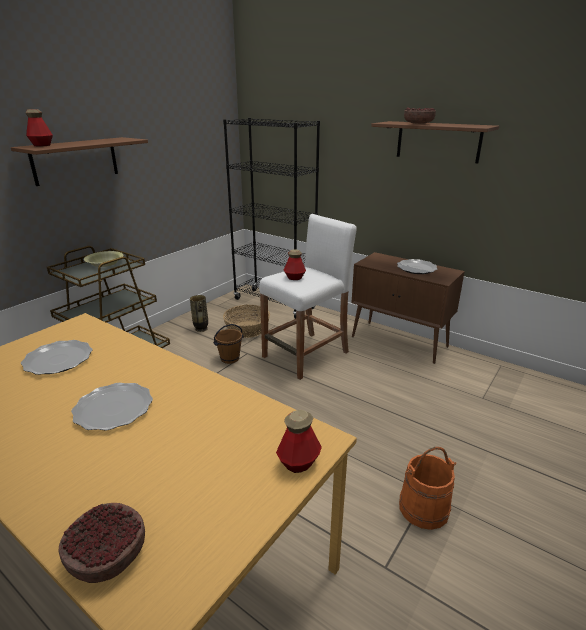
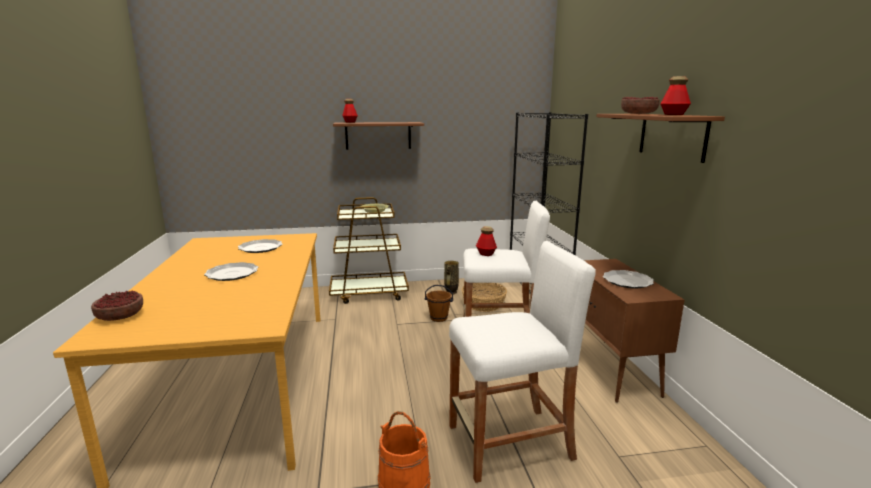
camera: 45 degrees right, 10 degrees down
(298, 463) = (235, 328): bottle -> bottle (673, 114)
(428, 429) = (510, 443): none -> white stool

